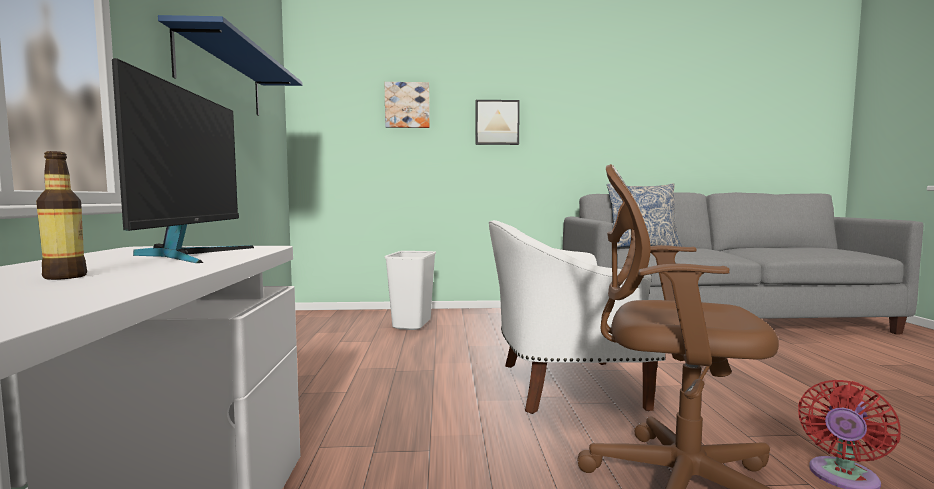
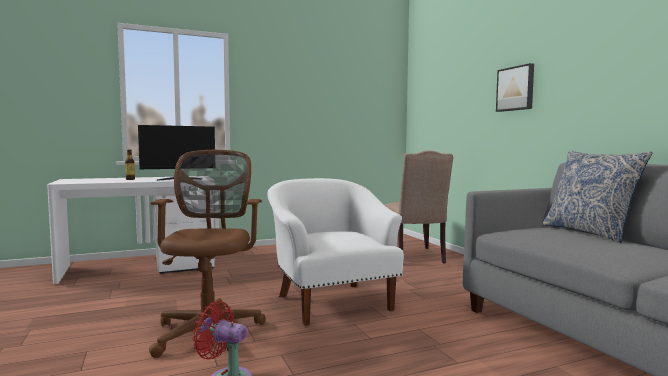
camera: 70 degrees right, 0 degrees up
(222, 77) = (316, 95): blue shelf -> none
(407, 105) = (459, 83): picture -> none
(412, 324) = (414, 257): white trash can -> beige chair

